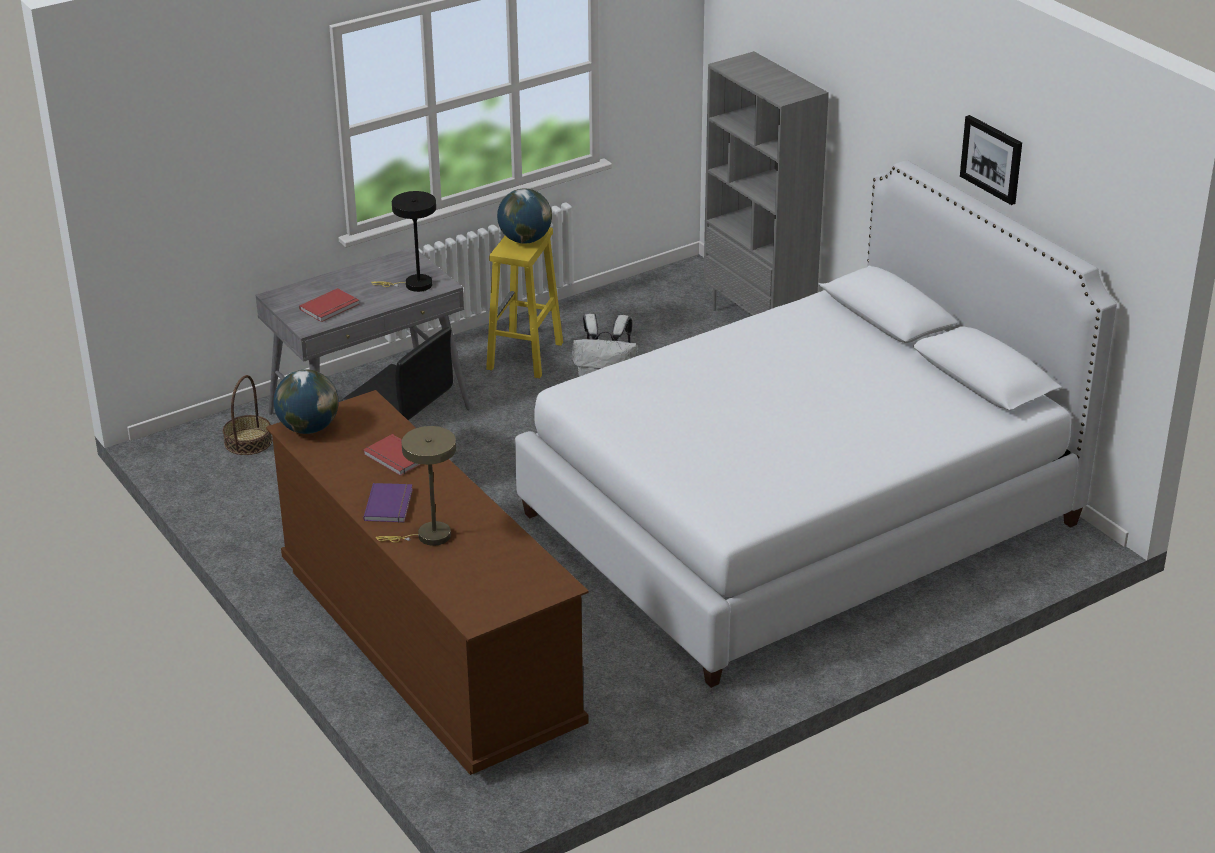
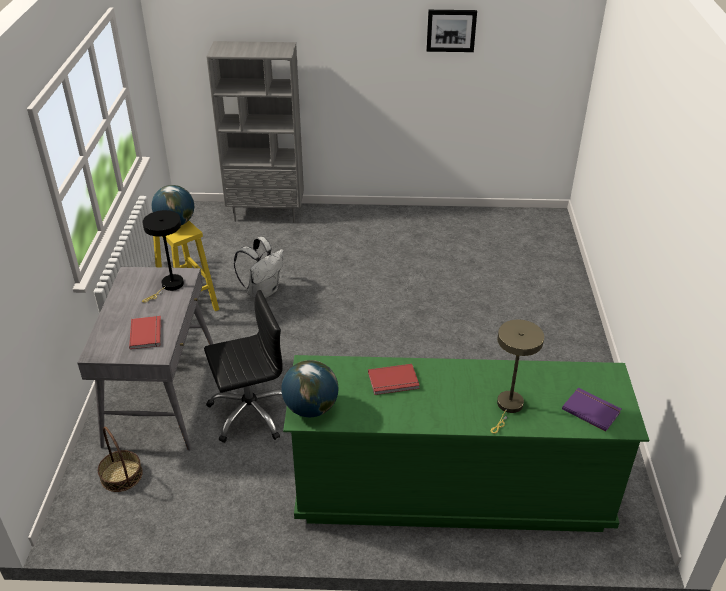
camera: 55 degrees left, 5 degrees up
(390, 505) = (452, 408): purple book -> purple book (591, 409)
(428, 646) = (451, 489): brown dresser -> green dresser
(799, 518) = (458, 284): white bed -> none

